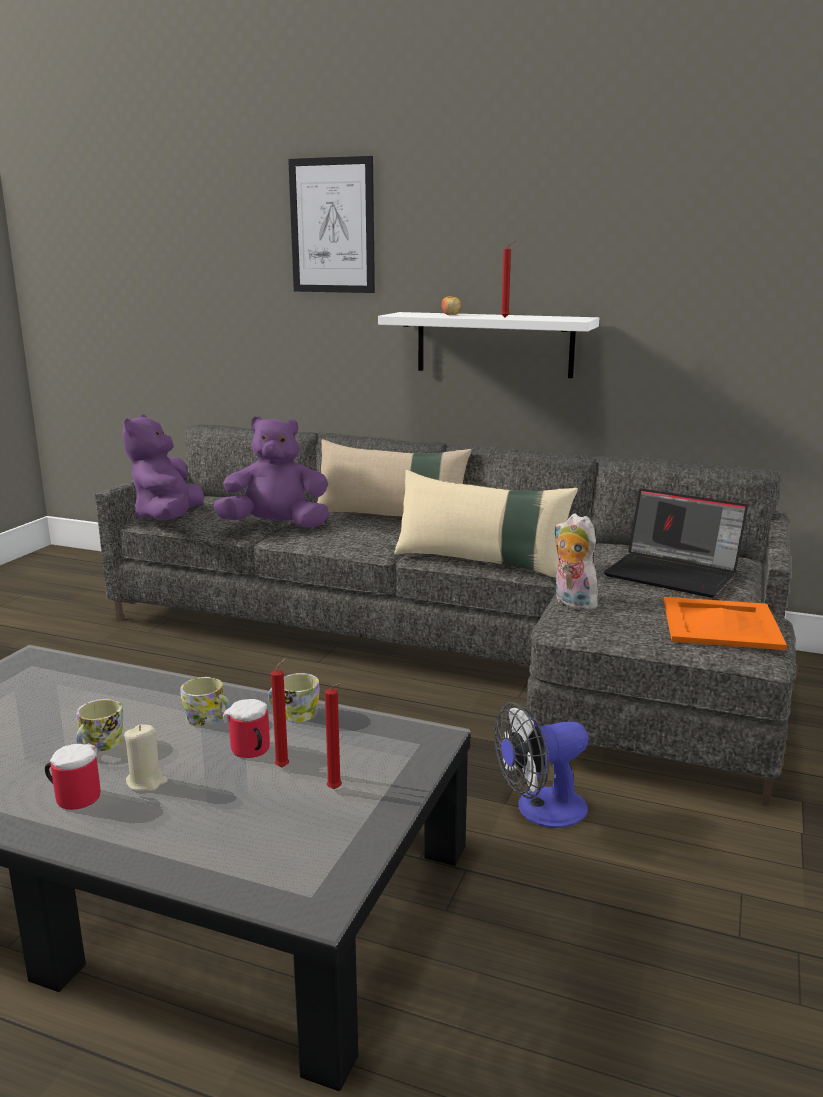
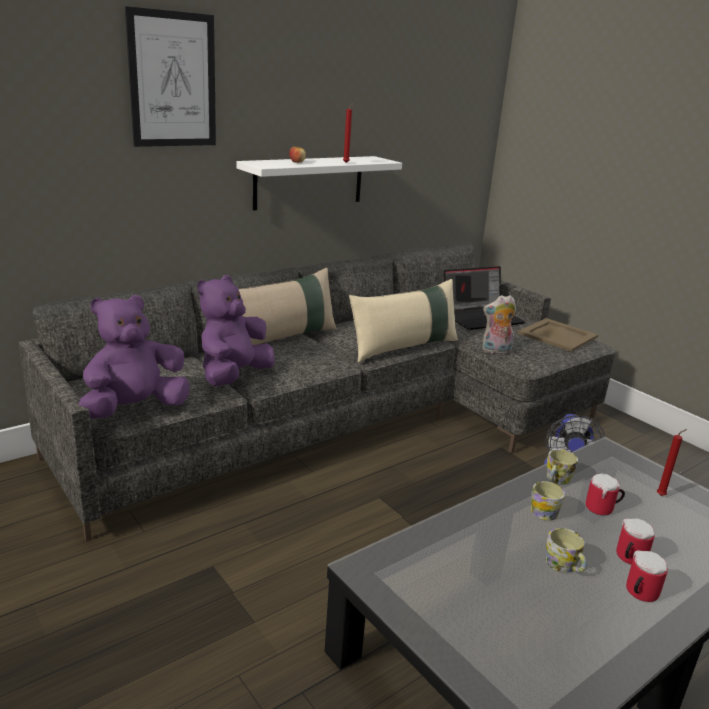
camera: 60 degrees left, 5 degrees up
(146, 782) = (628, 558): beige candle -> mug
(168, 518) = (135, 409): purple plush toy -> purple plush toy turned 105 degrees clockwise
(284, 766) = (627, 503): red candle -> none
(721, 624) = (557, 335): orange tray -> beige tray

